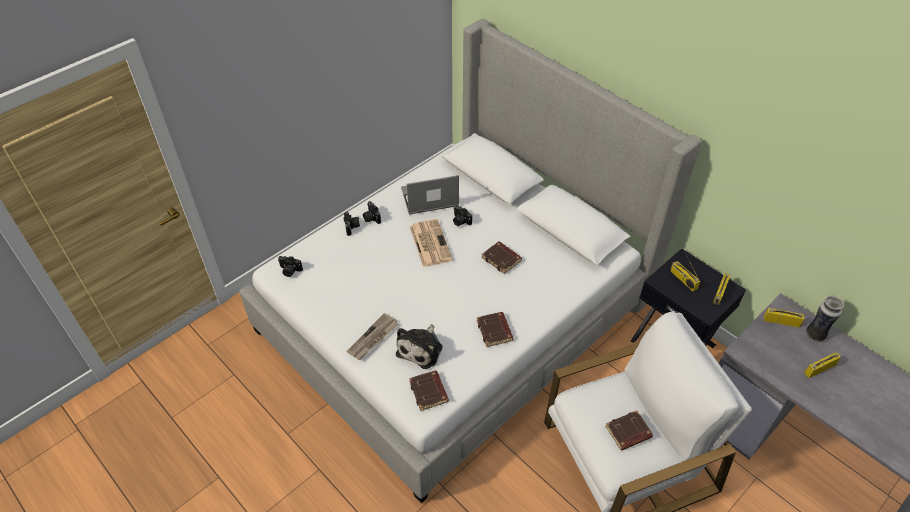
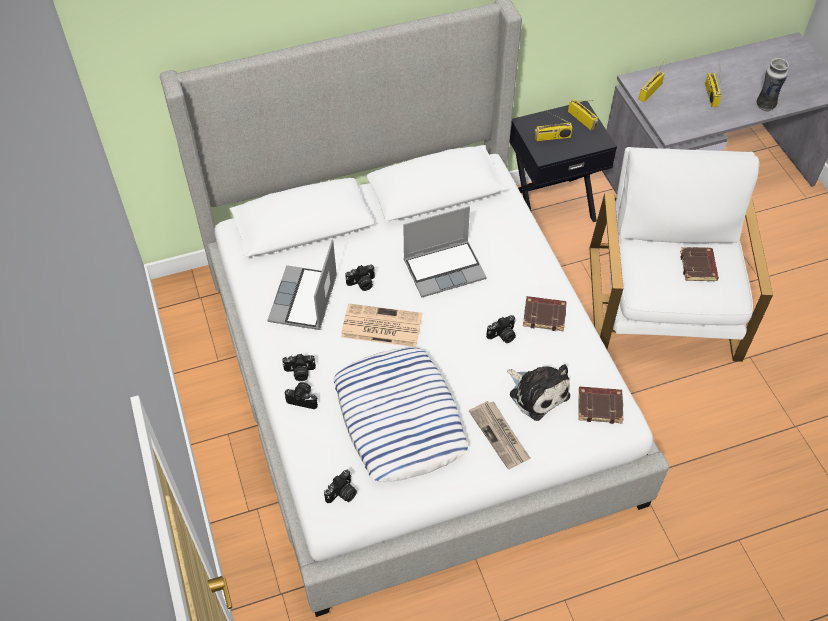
camera: 65 degrees left, 5 degrees up
(359, 279) = (400, 419): none -> pillow
(461, 312) = (502, 336): none -> camera
(502, 259) = (445, 268): brown book -> laptop
(815, 334) = (674, 78): vase -> vase (765, 105)

